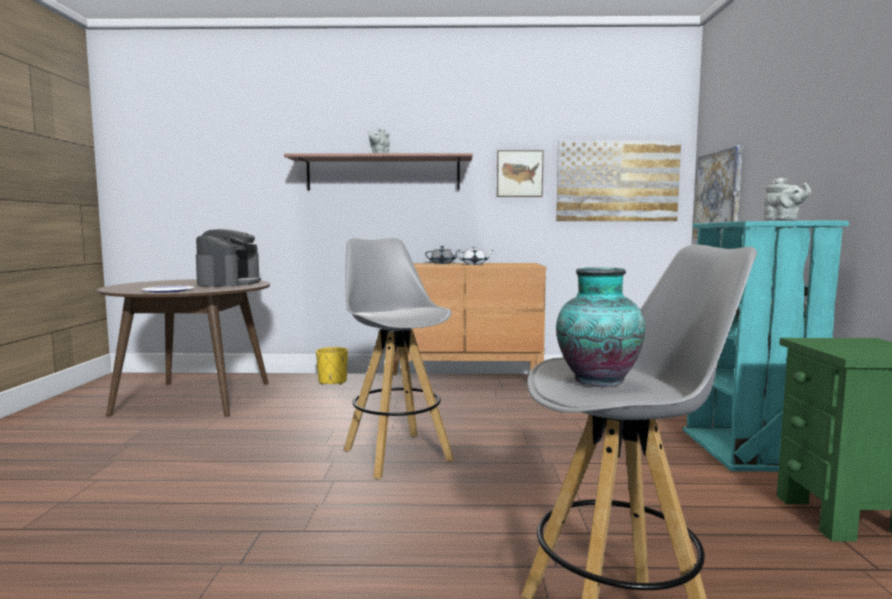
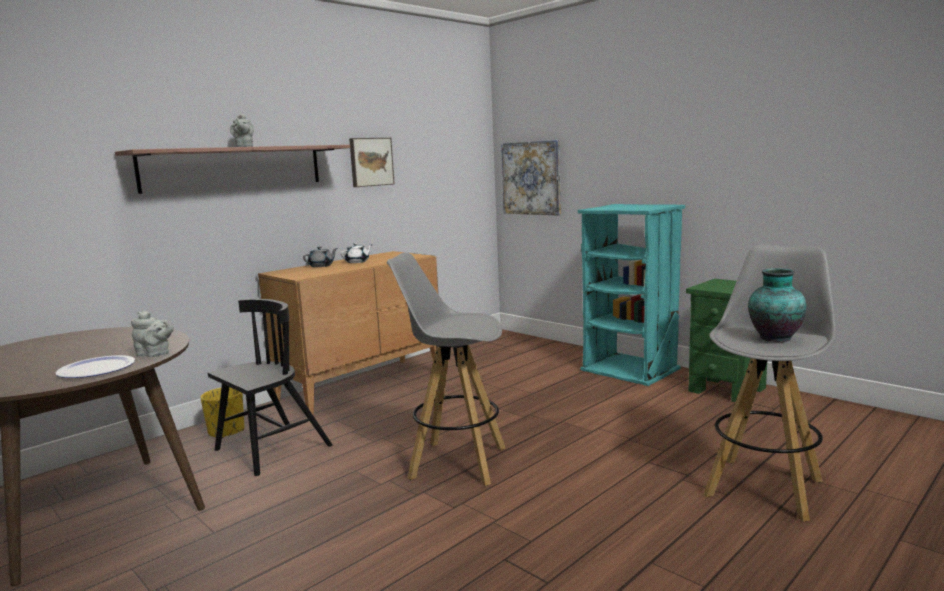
camera: 45 degrees left, 5 degrees up
(229, 283) = (108, 340): coffee machine -> none
(324, 399) = (267, 450): none -> black chair
(617, 181) = (445, 165): picture -> none
(783, 220) = (656, 207): grey teapot -> grey teapot (155, 354)

